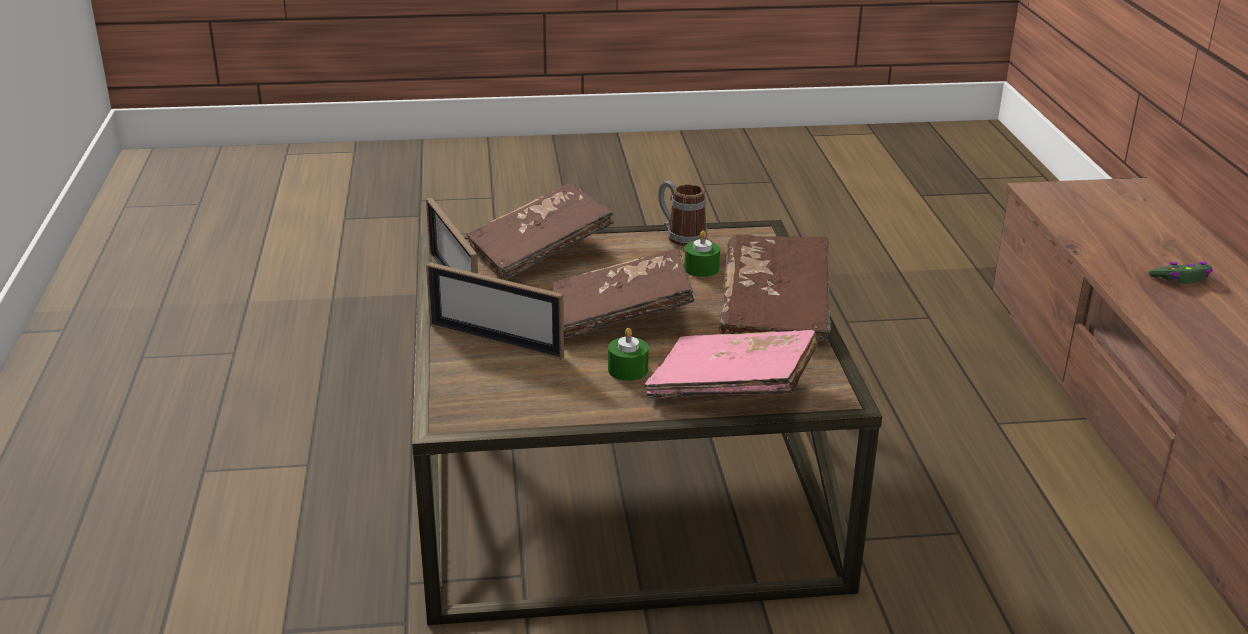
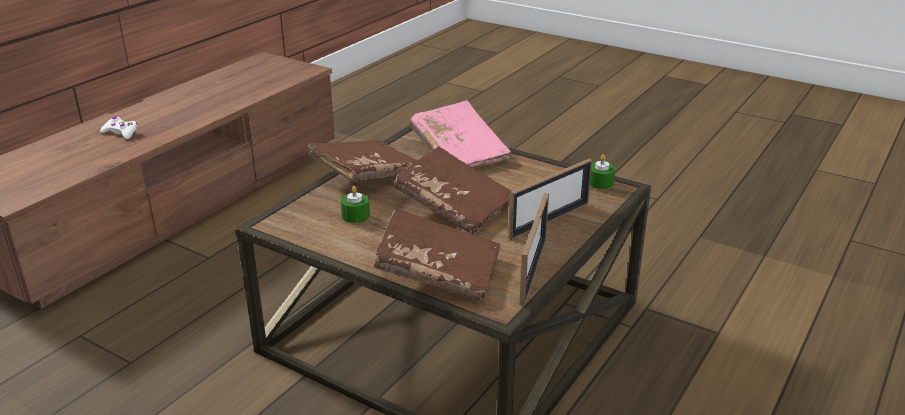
camera: 140 degrees left, 0 degrees up
(496, 340) = (549, 220): picture frame -> picture frame turned 75 degrees clockwise
(628, 370) = (496, 178): green candle -> green candle (600, 183)
(680, 236) = (323, 243): mug -> none
(1181, 279) = (121, 132): green game controller -> white game controller

